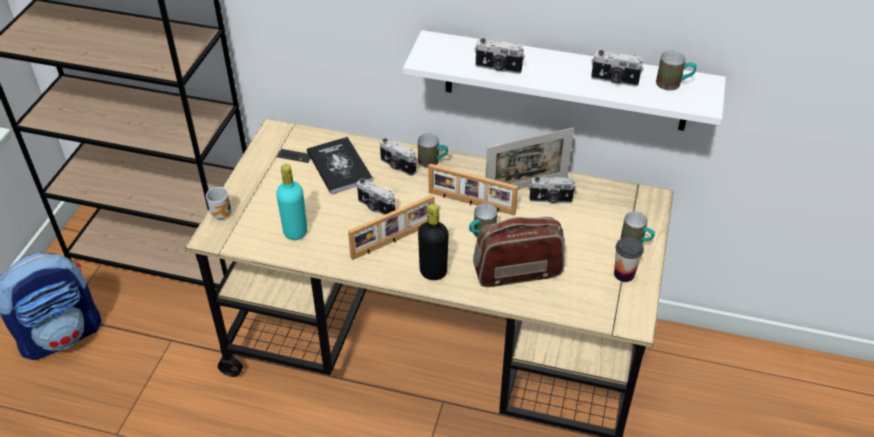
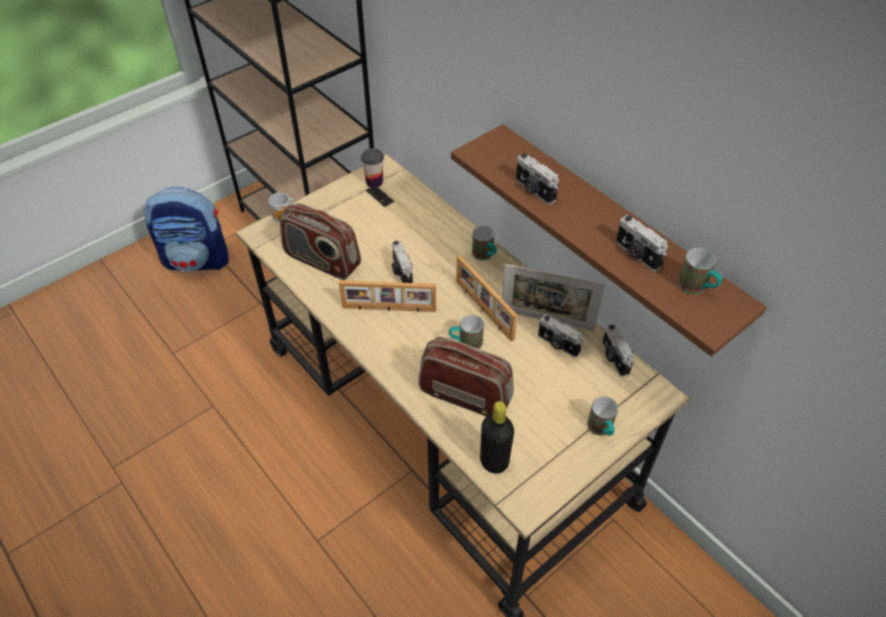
camera: 35 degrees right, 5 degrees up
(295, 232) = (322, 261): turquoise bottle -> radio
(339, 166) = (405, 222): book -> none
(397, 166) = (451, 245): camera -> camera (614, 358)
(433, 272) = (395, 354): black bottle -> black bottle (494, 461)
(565, 81) = (613, 234): white shelf -> brown shelf
(624, 274) = (561, 454): cup -> cup (374, 182)

